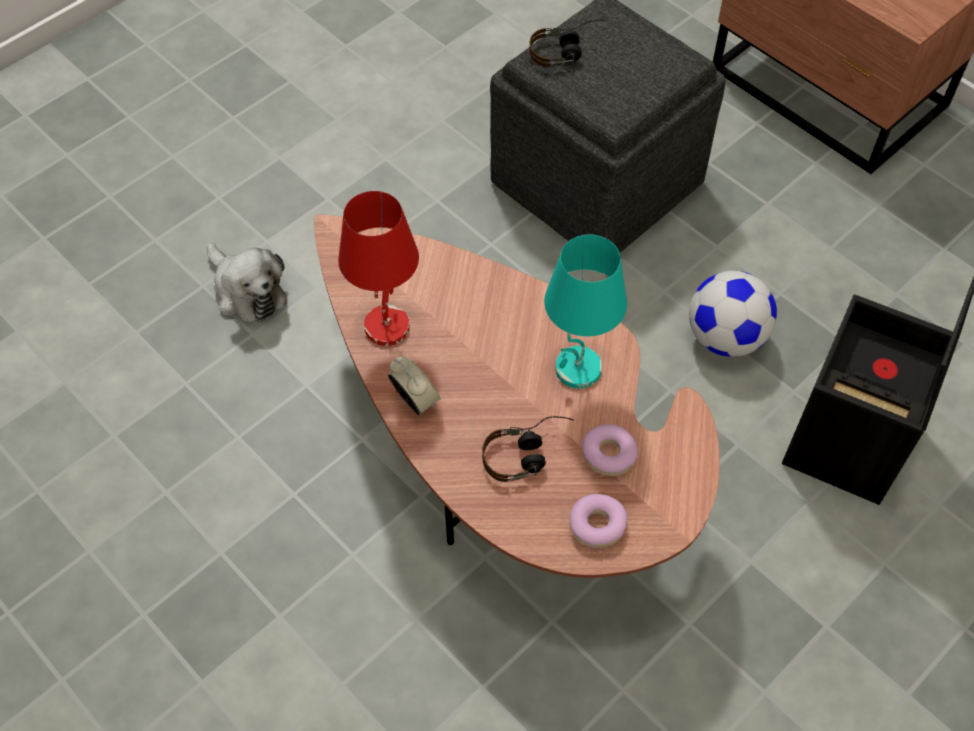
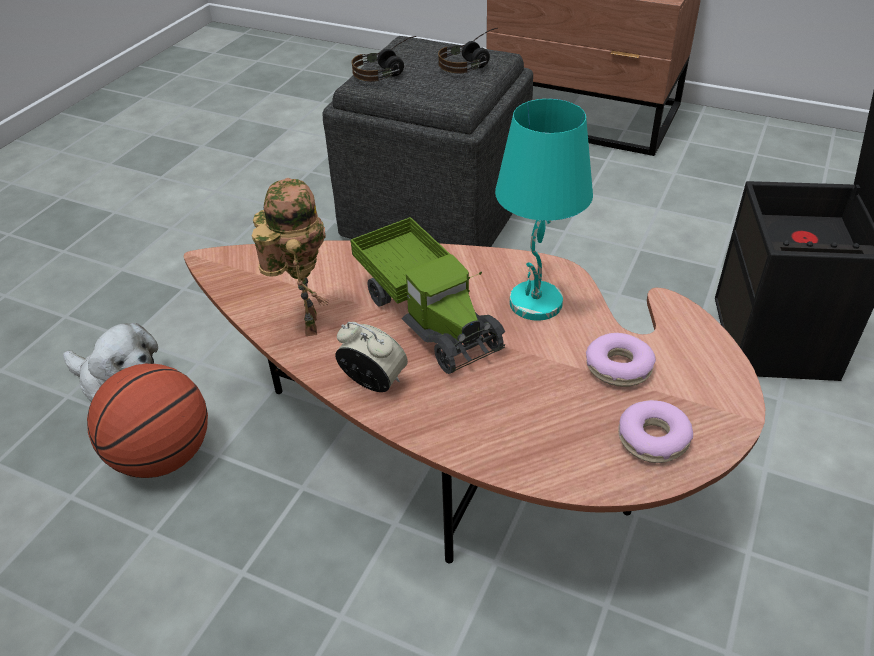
camera: 20 degrees left, 15 degrees down
(263, 371) = (163, 456): none -> basketball
(386, 325) = (306, 323): red table lamp -> toy robot
(485, 349) = (428, 313): none -> toy truck
(528, 454) = (532, 394): headphones -> headphones (472, 62)
(726, 338) = (616, 293): football -> none

